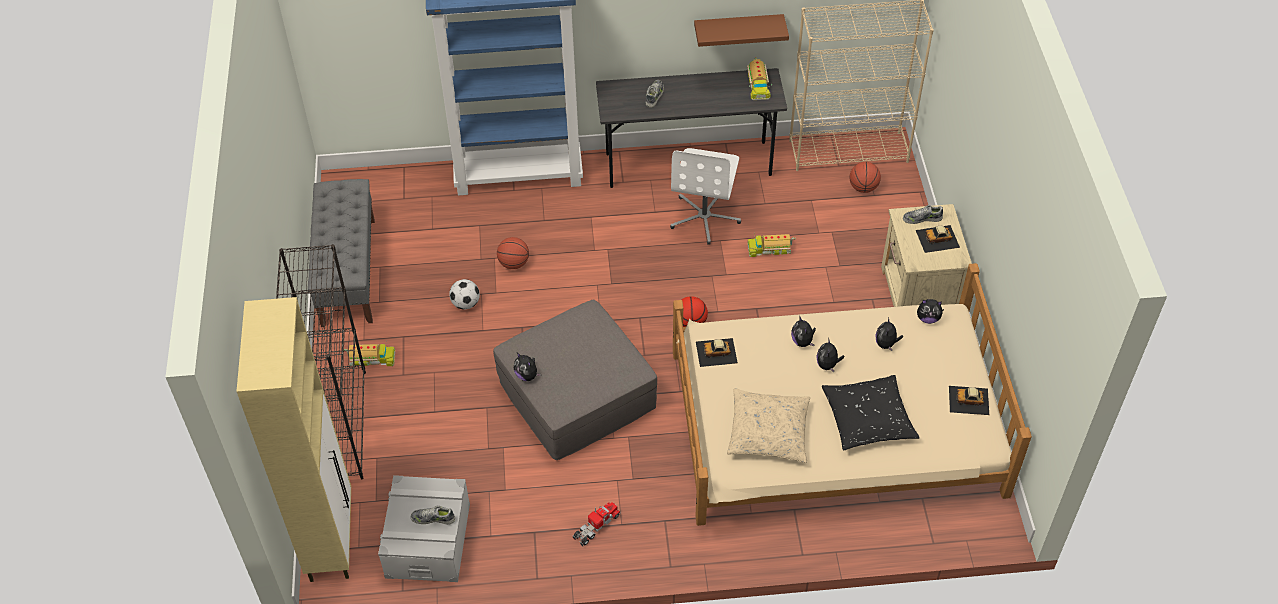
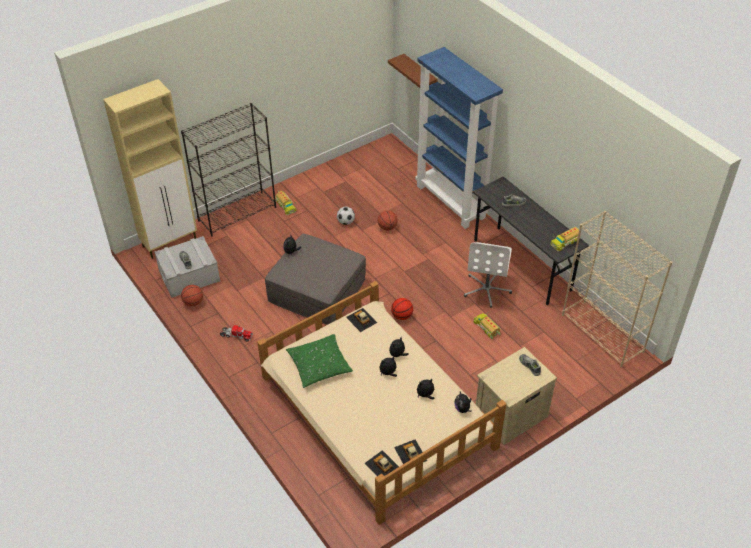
camera: 60 degrees right, 5 degrees down
(348, 271) = (334, 172): grey bench -> none
(705, 217) = (487, 289): white office chair -> white office chair turned 60 degrees counterclockwise
(738, 29) = (574, 200): brown shelf -> brown shelf (420, 74)
(768, 432) = (319, 365): beige pillow -> green pillow
(863, 188) = (577, 353): basketball -> basketball (193, 302)
(868, 419) = (360, 408): black pillow -> none
(938, 239) = (518, 380): toy car -> toy car (382, 466)

